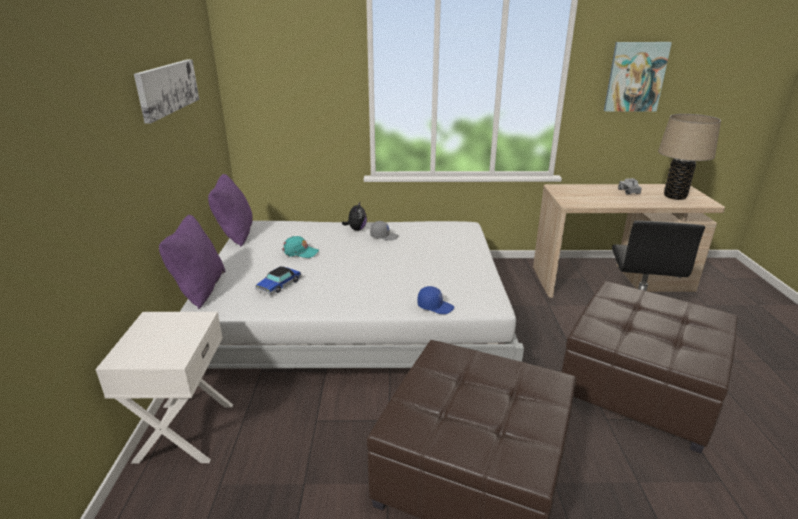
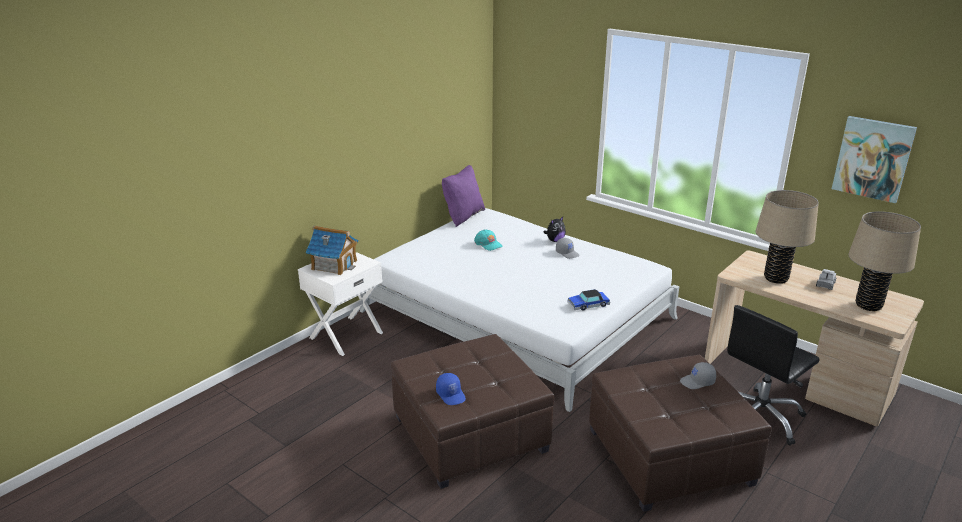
camera: 40 degrees right, 0 degrees up
(152, 340) = (334, 265): none -> toy house
(167, 88) = (418, 99): picture -> none
(199, 289) = (399, 247): purple pillow -> none
(279, 285) = (446, 262): toy car -> toy car (588, 305)
(435, 306) = (525, 315): blue cap -> blue cap (451, 395)
(597, 197) = (776, 278): none -> beige table lamp
(644, 303) = (697, 382): none -> grey cap

